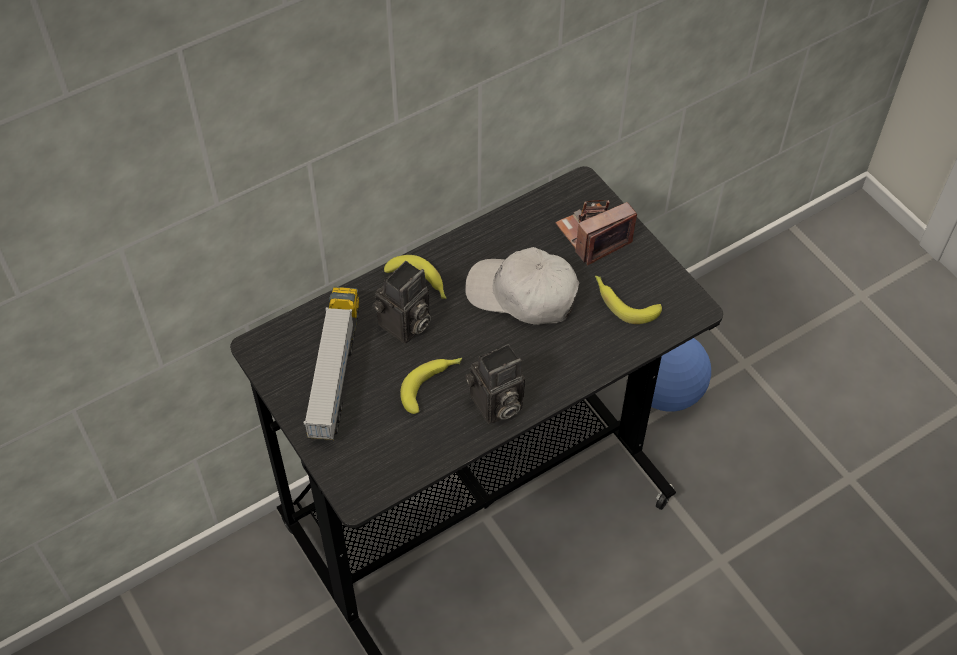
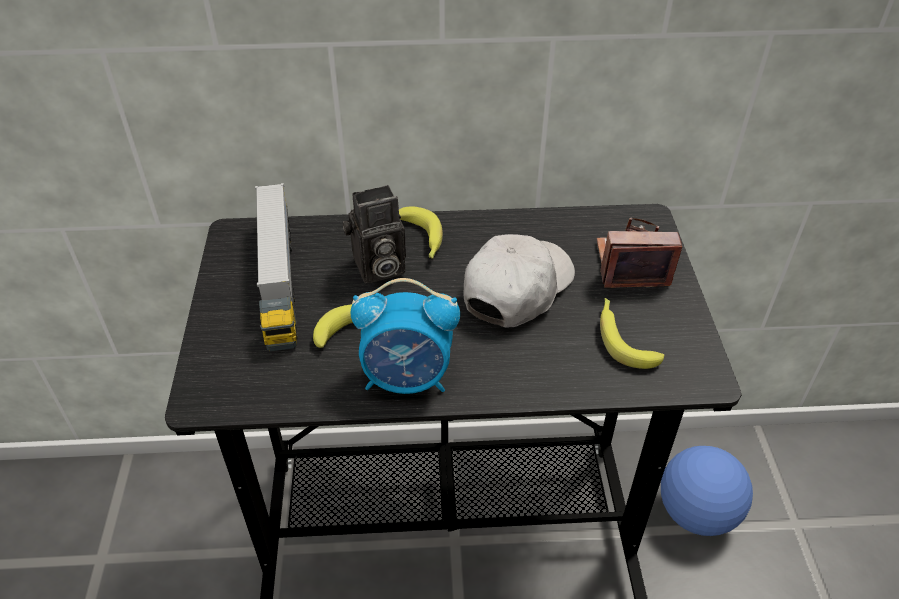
camera: 30 degrees right, 10 degrees down
(335, 373) = (279, 281): toy truck -> toy truck turned 135 degrees clockwise
(495, 406) = (408, 378): camera -> alarm clock
(523, 295) = (517, 288): white cap -> white cap turned 75 degrees clockwise

